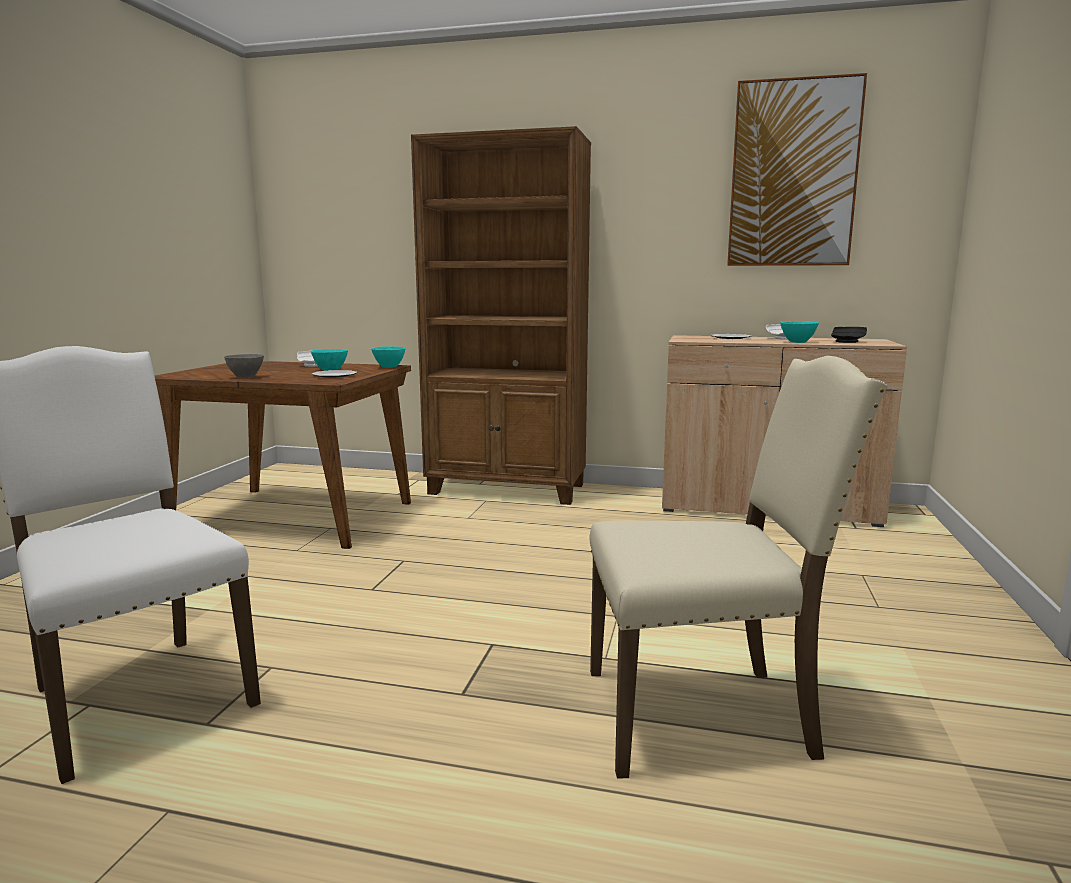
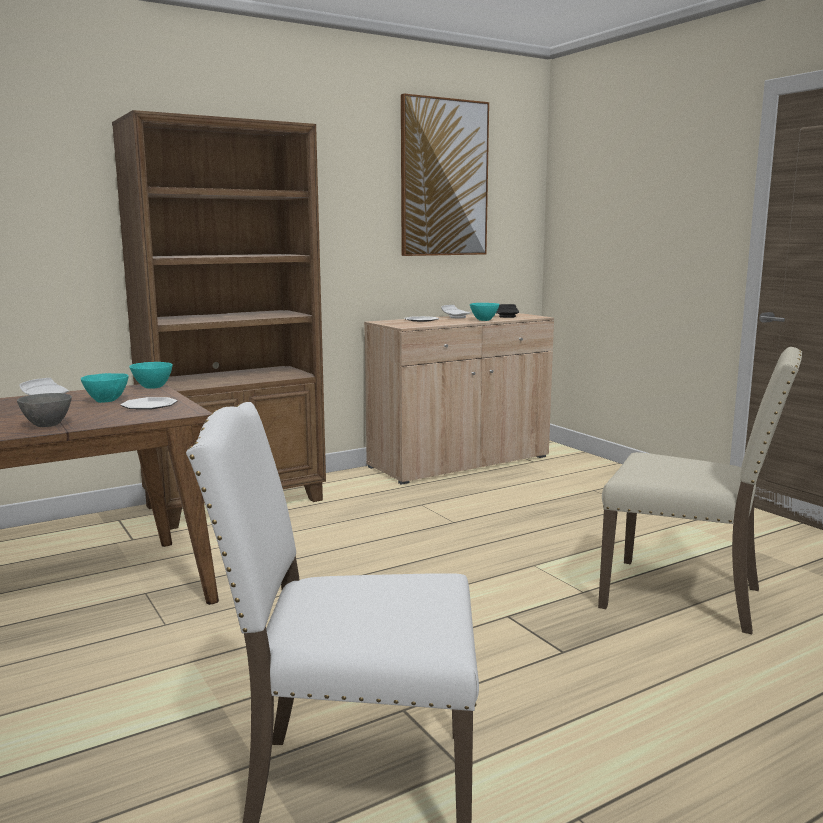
camera: 45 degrees left, 0 degrees up
(703, 715) = (686, 597): beige chair -> beige chair turned 75 degrees clockwise

